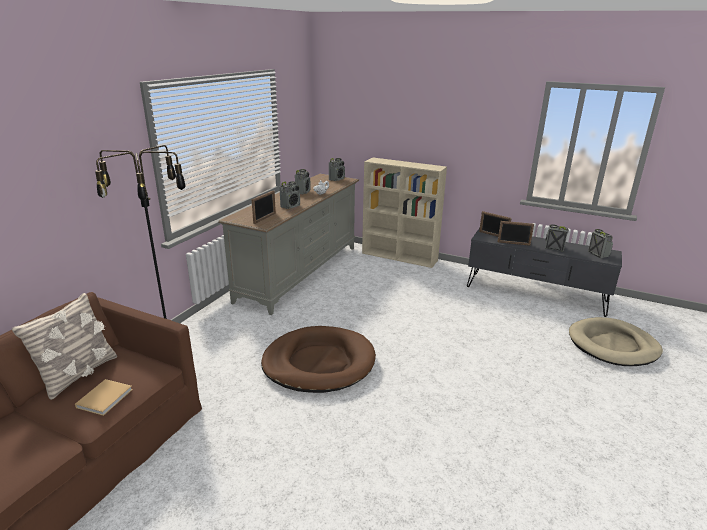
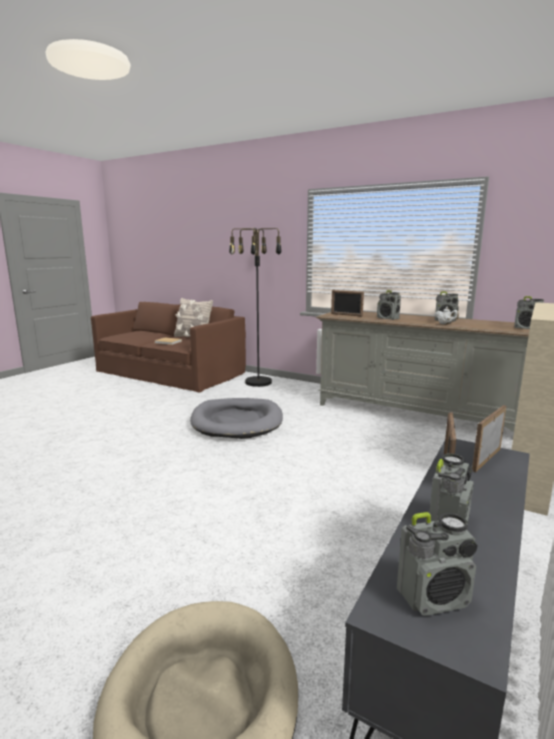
camera: 95 degrees right, 10 degrees down
(319, 363) = (237, 422): brown dog bed -> grey dog bed

